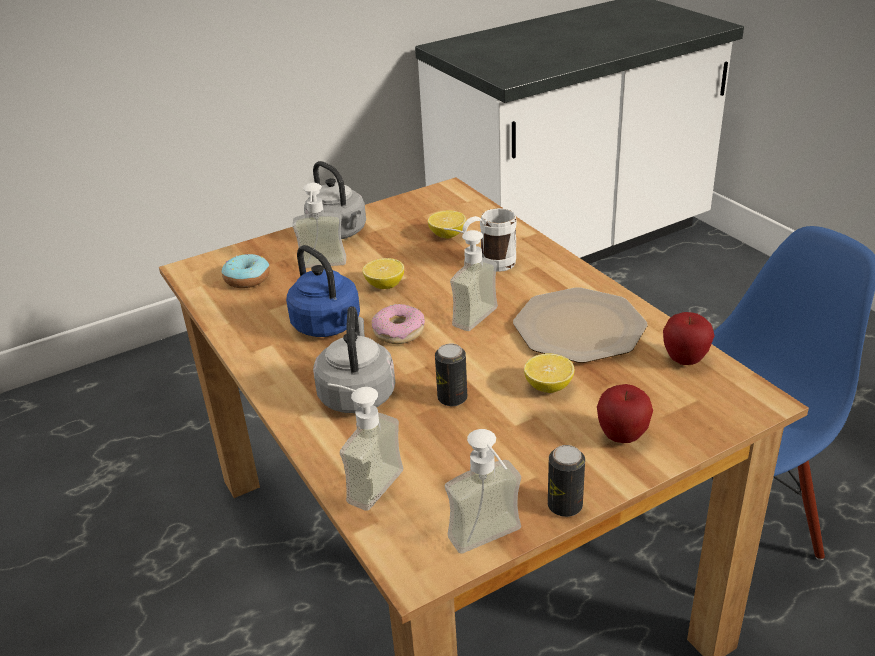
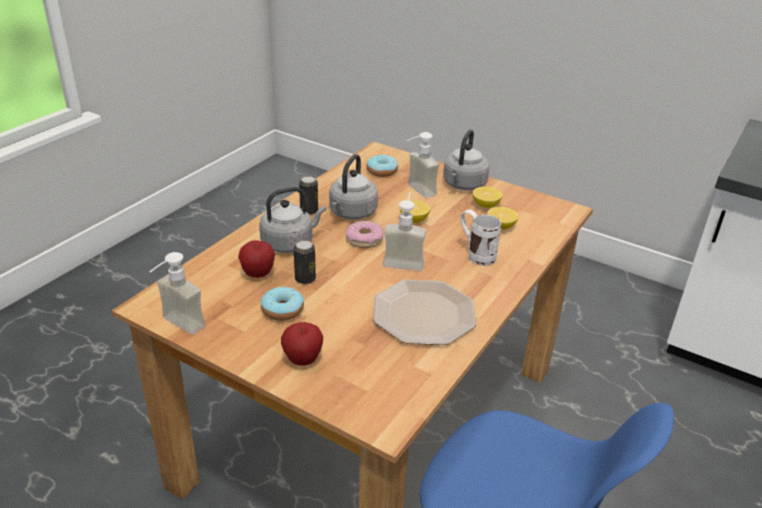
camera: 60 degrees right, 0 degrees up
(328, 326) = (352, 213): blue kettle -> grey kettle
(364, 482) = (210, 268): soap dispenser -> none
(510, 432) = (282, 310): none -> donut
(548, 387) = (341, 315): lemon -> lemon (485, 205)
(565, 506) = (220, 349): can -> can (309, 211)
(685, 360) = (416, 375): apple -> apple (258, 274)

